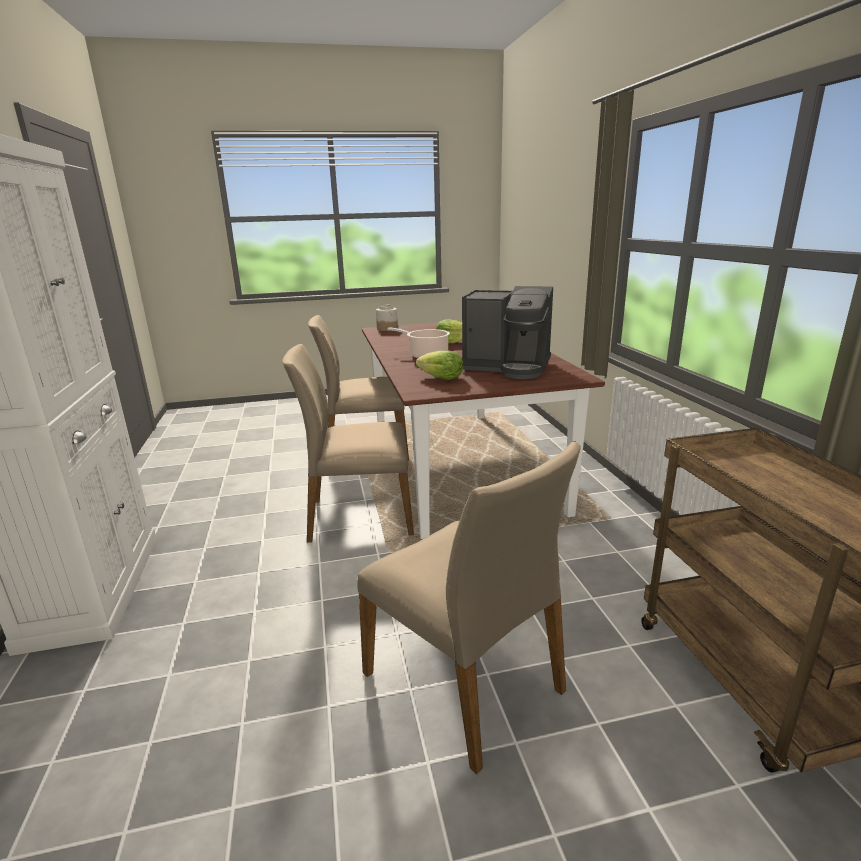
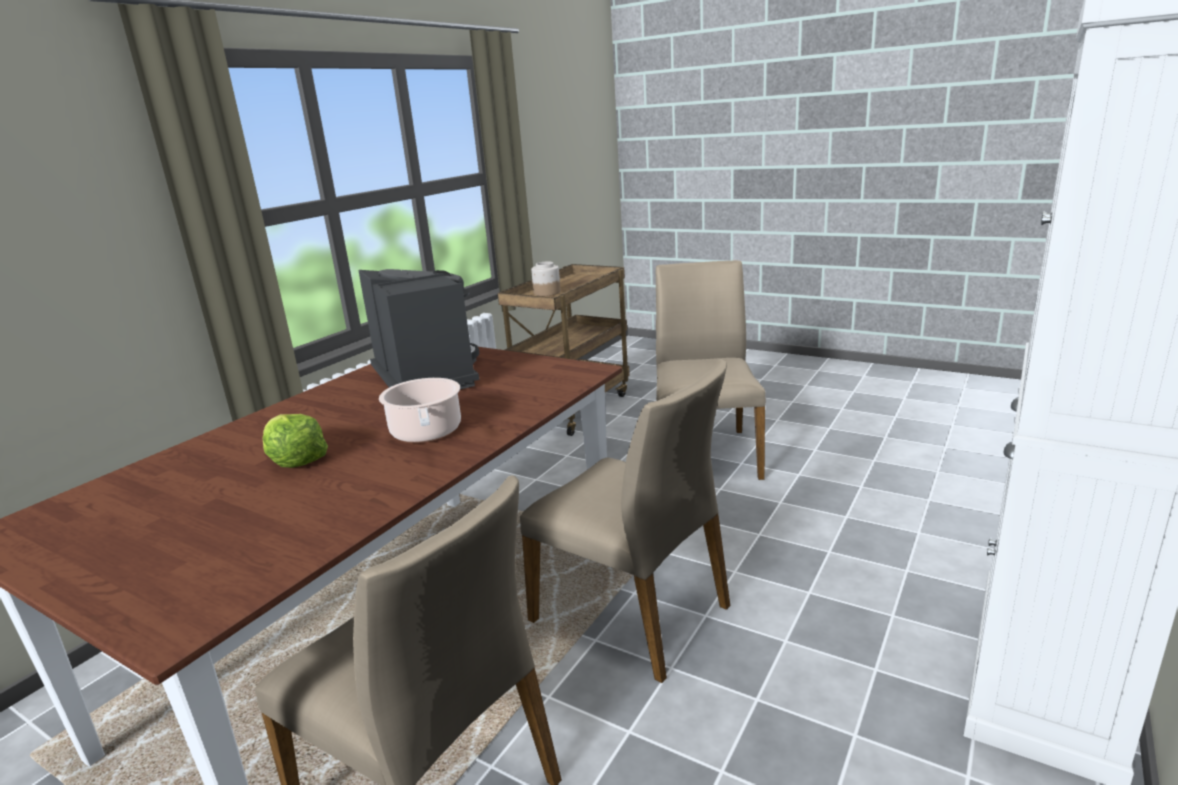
camera: 135 degrees left, 0 degrees up
(387, 329) = (166, 607): jar -> jar (546, 292)
(441, 378) = (524, 382): lettuce -> none

